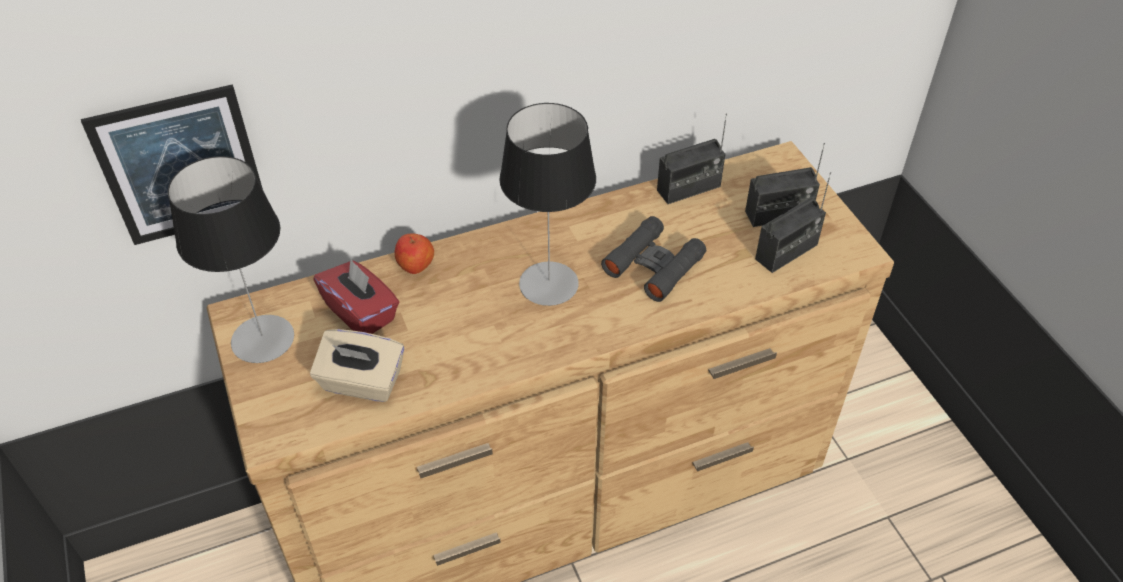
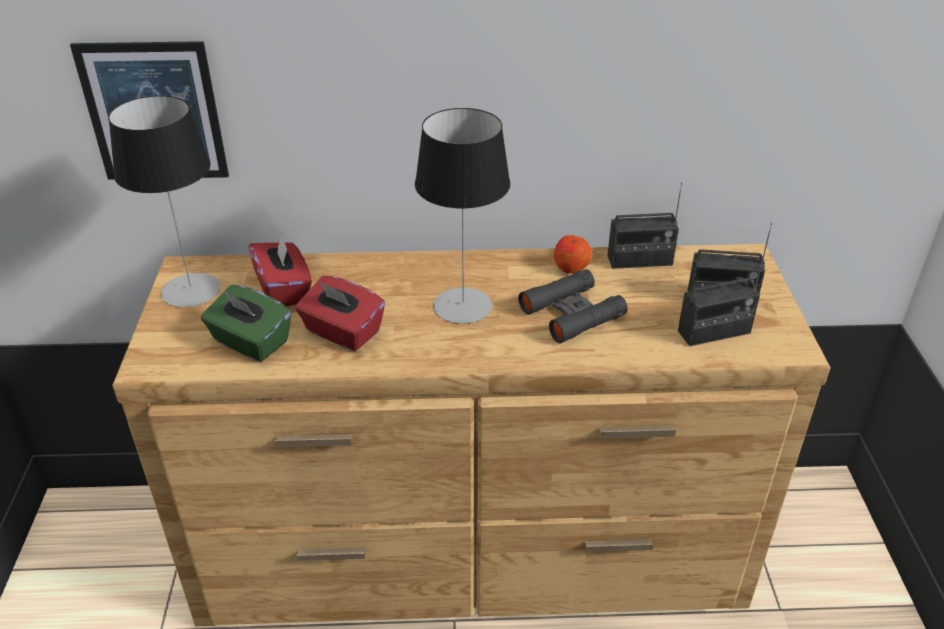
camera: 20 degrees right, 10 degrees down
(362, 383) = (250, 342): beige tissue box -> green tissue box
(415, 264) = (352, 265): apple -> apple (571, 267)
(447, 346) = (342, 332): none -> red tissue box

